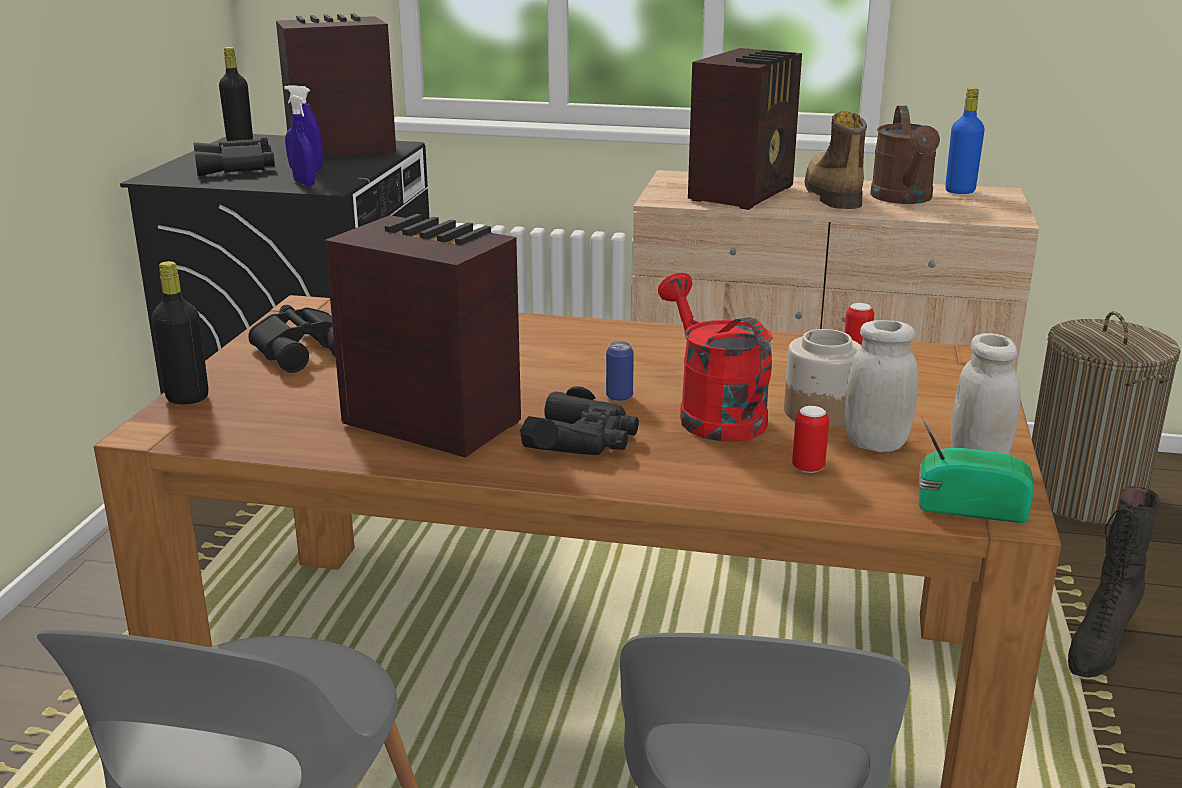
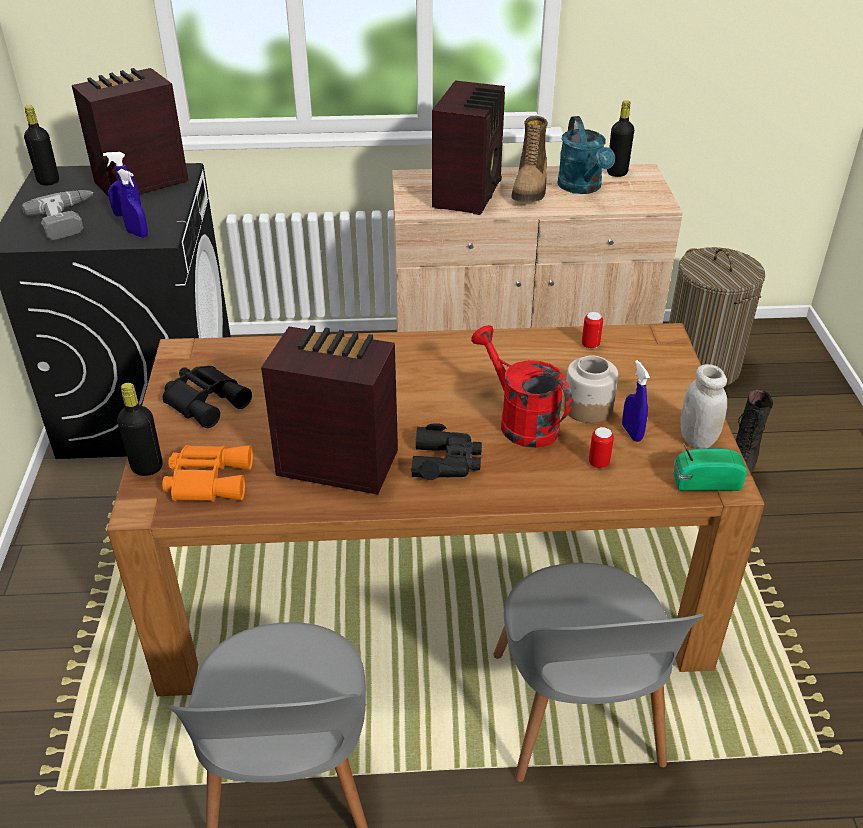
camera: 15 degrees left, 15 degrees up
(236, 168) = (68, 220): black binoculars -> power drill
(254, 416) = (208, 479): none -> orange binoculars
(619, 397) = (452, 414): can -> none
(831, 195) = (530, 188): boot -> boot turned 150 degrees counterclockwise
(875, 444) = (631, 433): white jar -> blue spray bottle
(904, 199) = (582, 188): brown watering can -> turquoise watering can
(960, 191) = (617, 173): blue bottle -> black bottle

